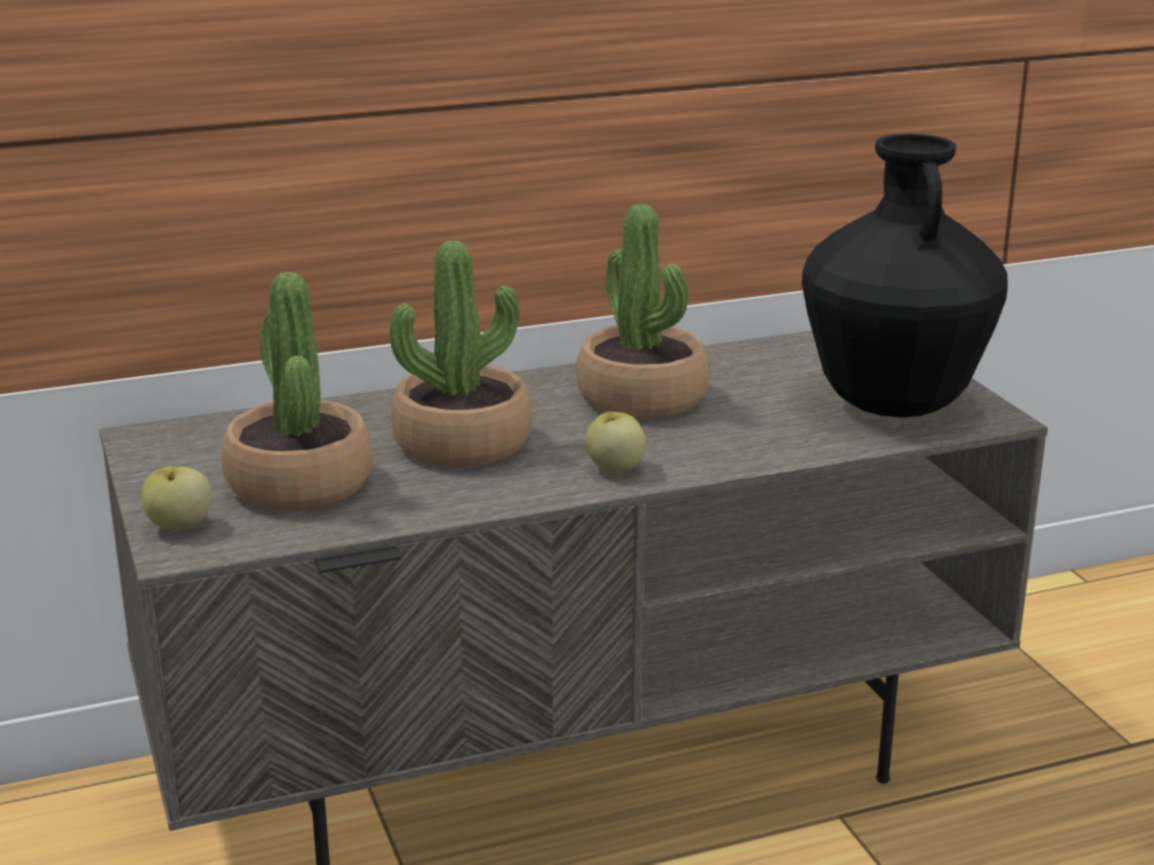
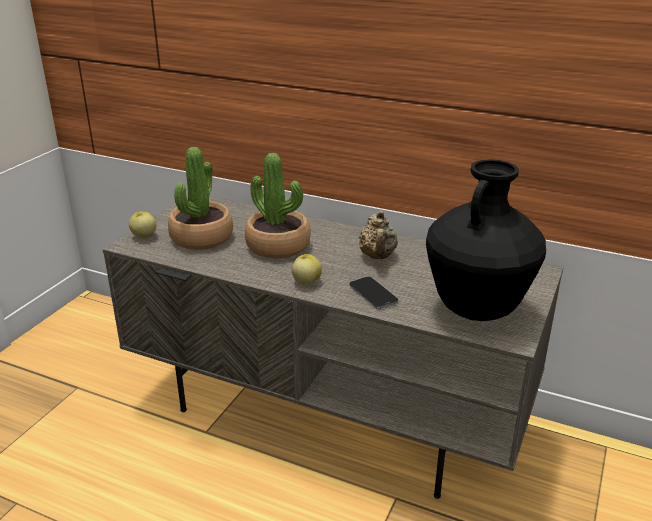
camera: 45 degrees right, 5 degrees up
(642, 397) = (377, 257): potted plant -> beige teapot
(737, 443) = (373, 294): none -> phone

